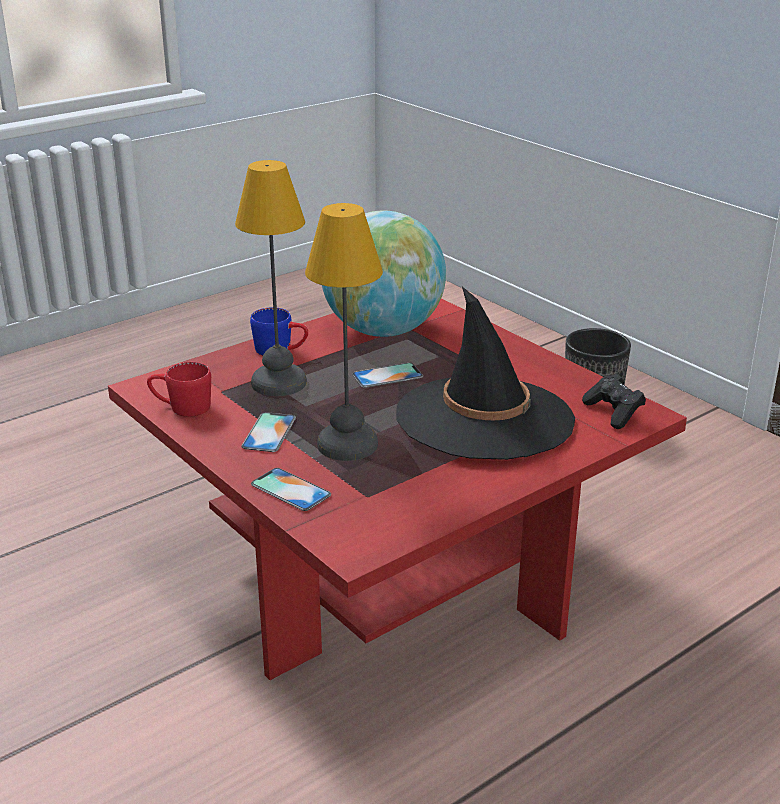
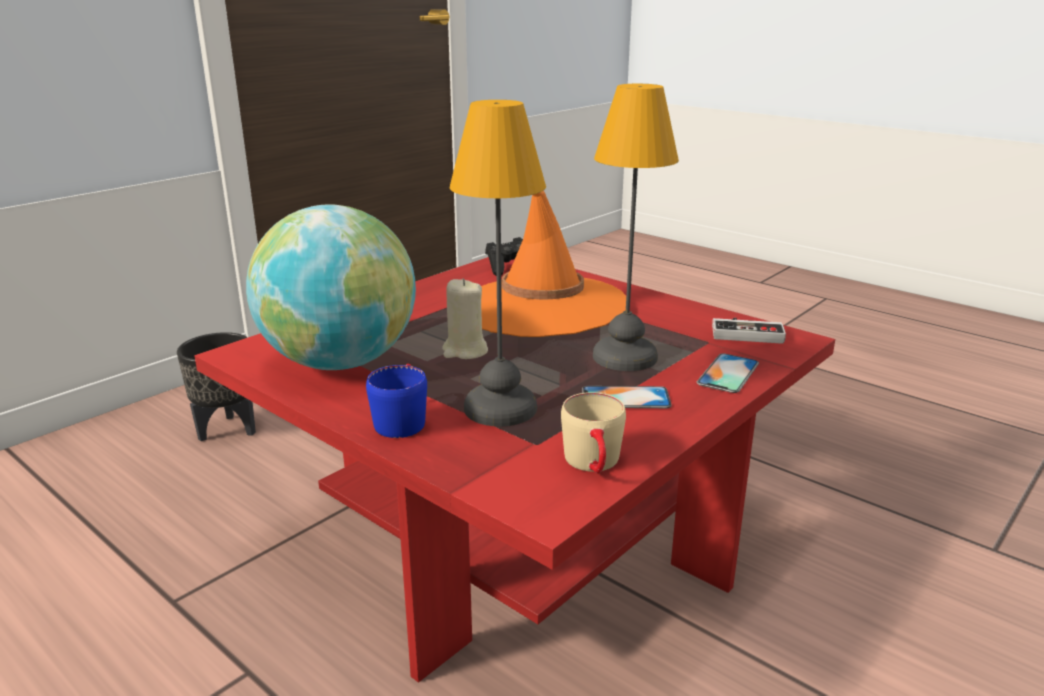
camera: 100 degrees left, 5 degrees down
(181, 407) = (594, 465): red mug -> beige mug
(382, 524) = (746, 332): none -> game controller
(387, 376) = (465, 351): phone -> beige candle
(484, 418) = (541, 307): black hat -> orange hat

